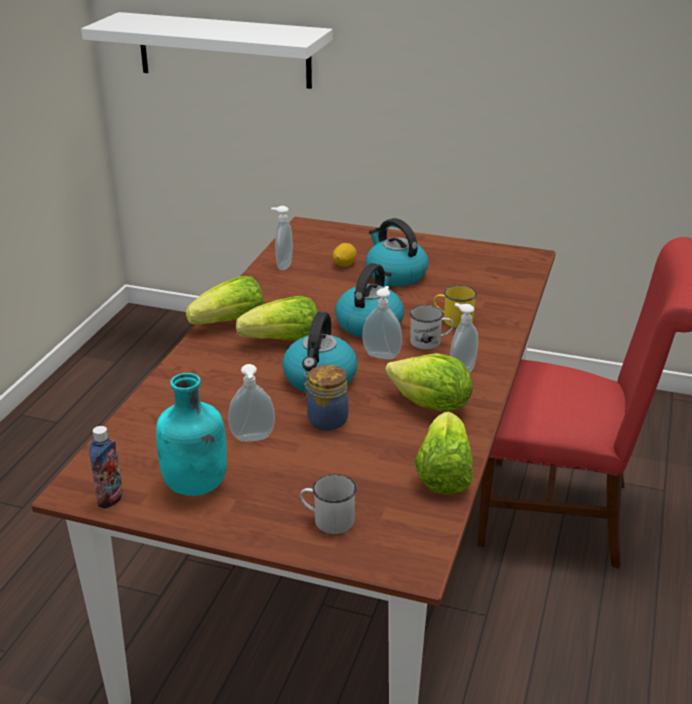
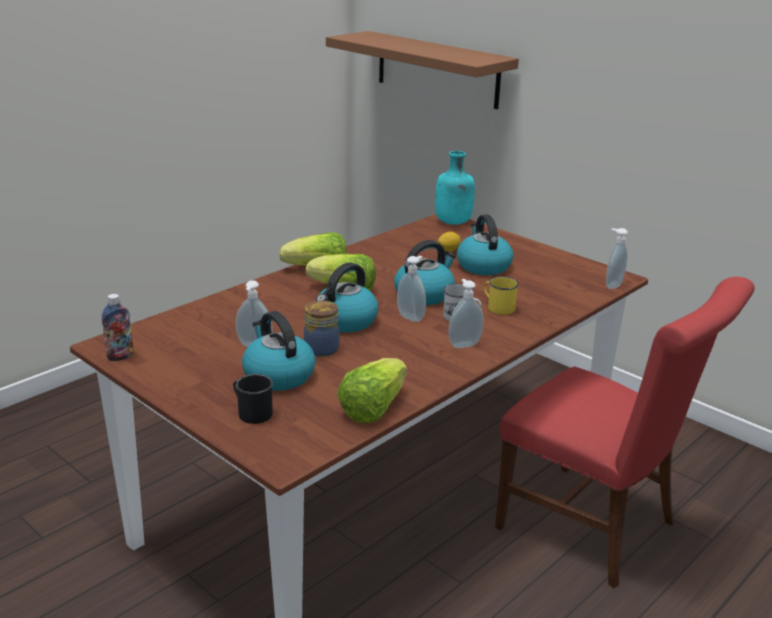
camera: 25 degrees right, 5 degrees down
(196, 486) = (183, 365): turquoise bottle -> turquoise bottle (453, 222)
(224, 50) = (437, 69): white shelf -> brown shelf
(283, 265) = (398, 241): soap dispenser -> soap dispenser (612, 285)
(312, 466) = (278, 375): none -> kettle
(328, 520) = (251, 412): white mug -> black mug
(431, 406) = (413, 361): lettuce -> none

